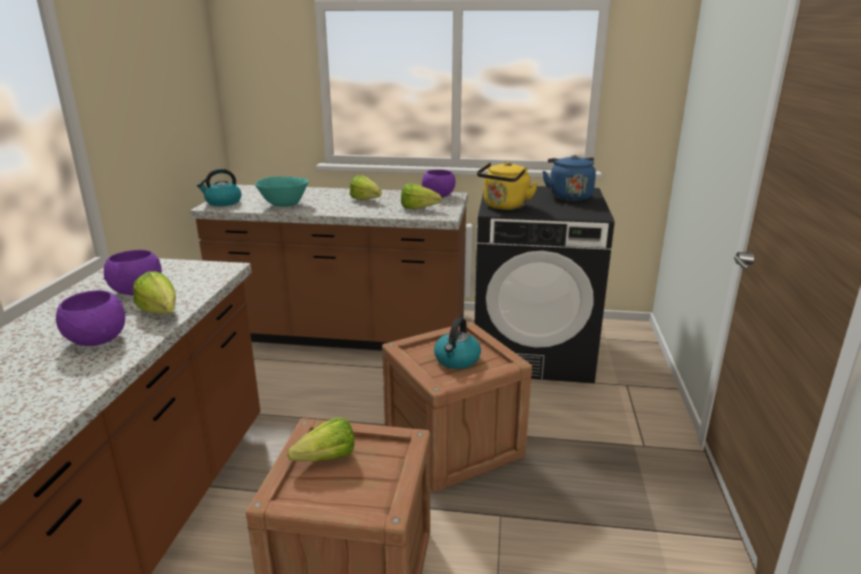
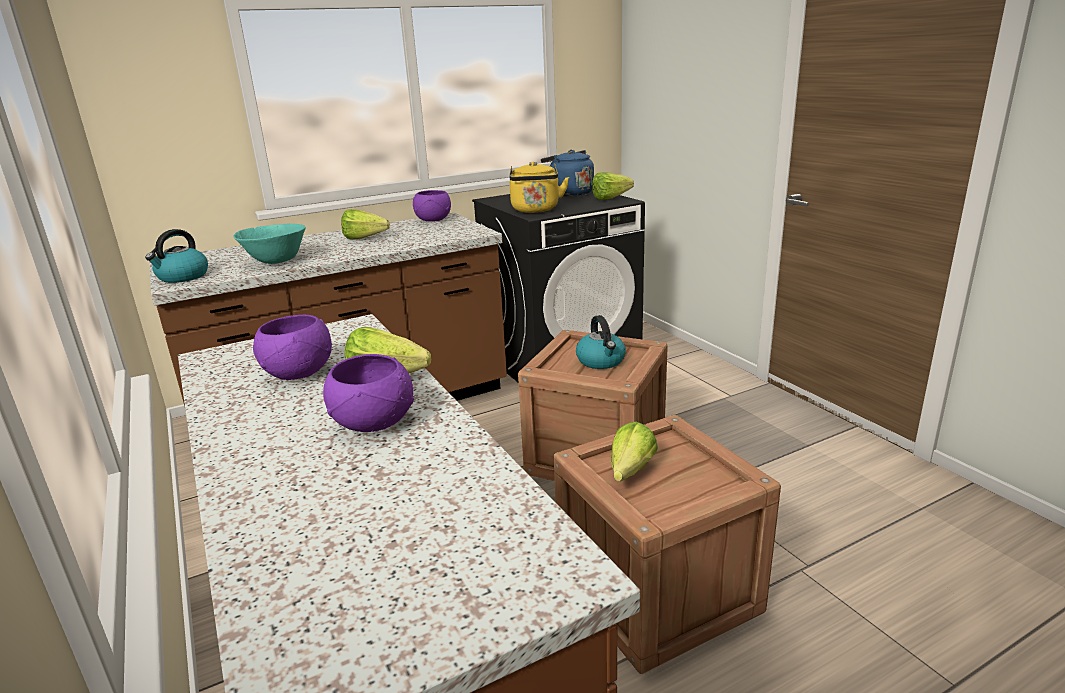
camera: 35 degrees left, 0 degrees up
(421, 209) = (443, 232): lettuce -> lettuce (614, 198)

